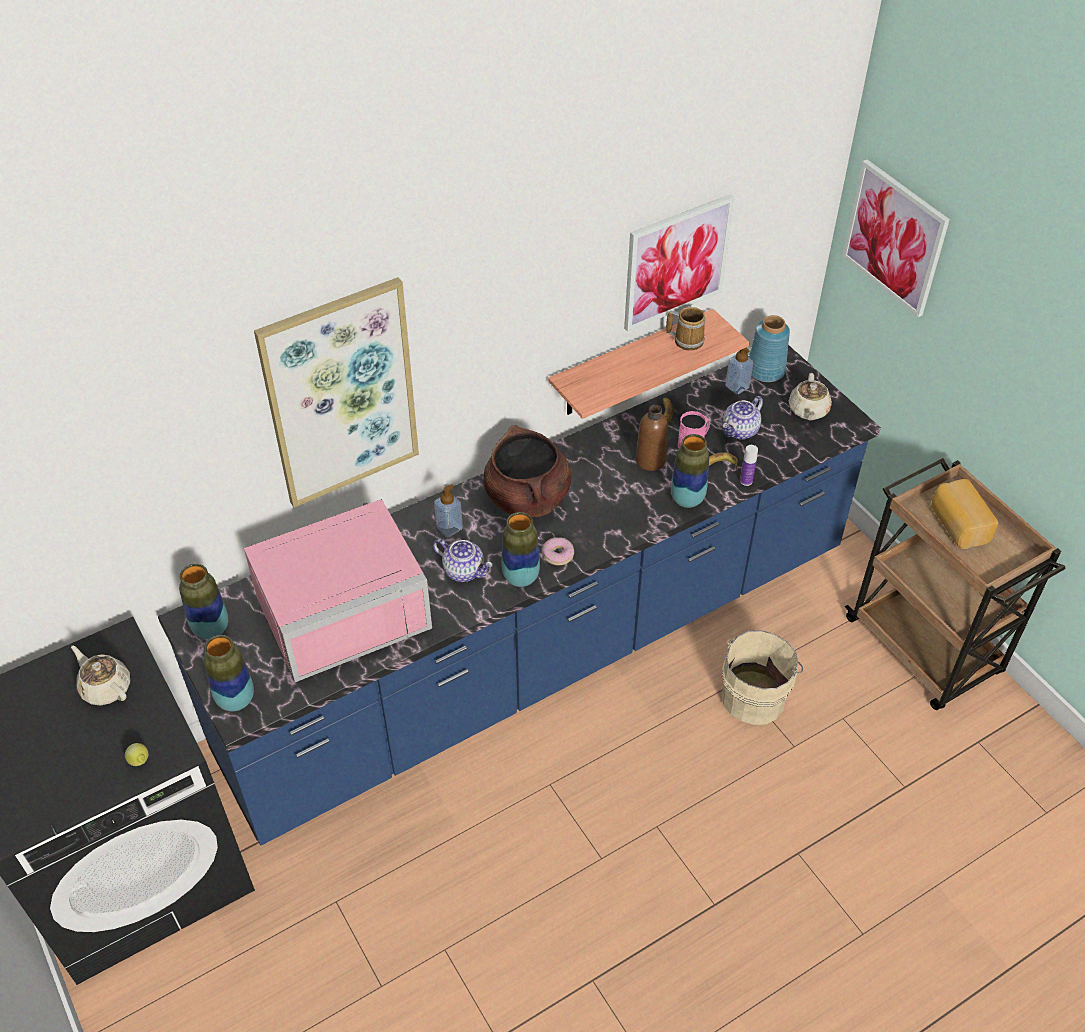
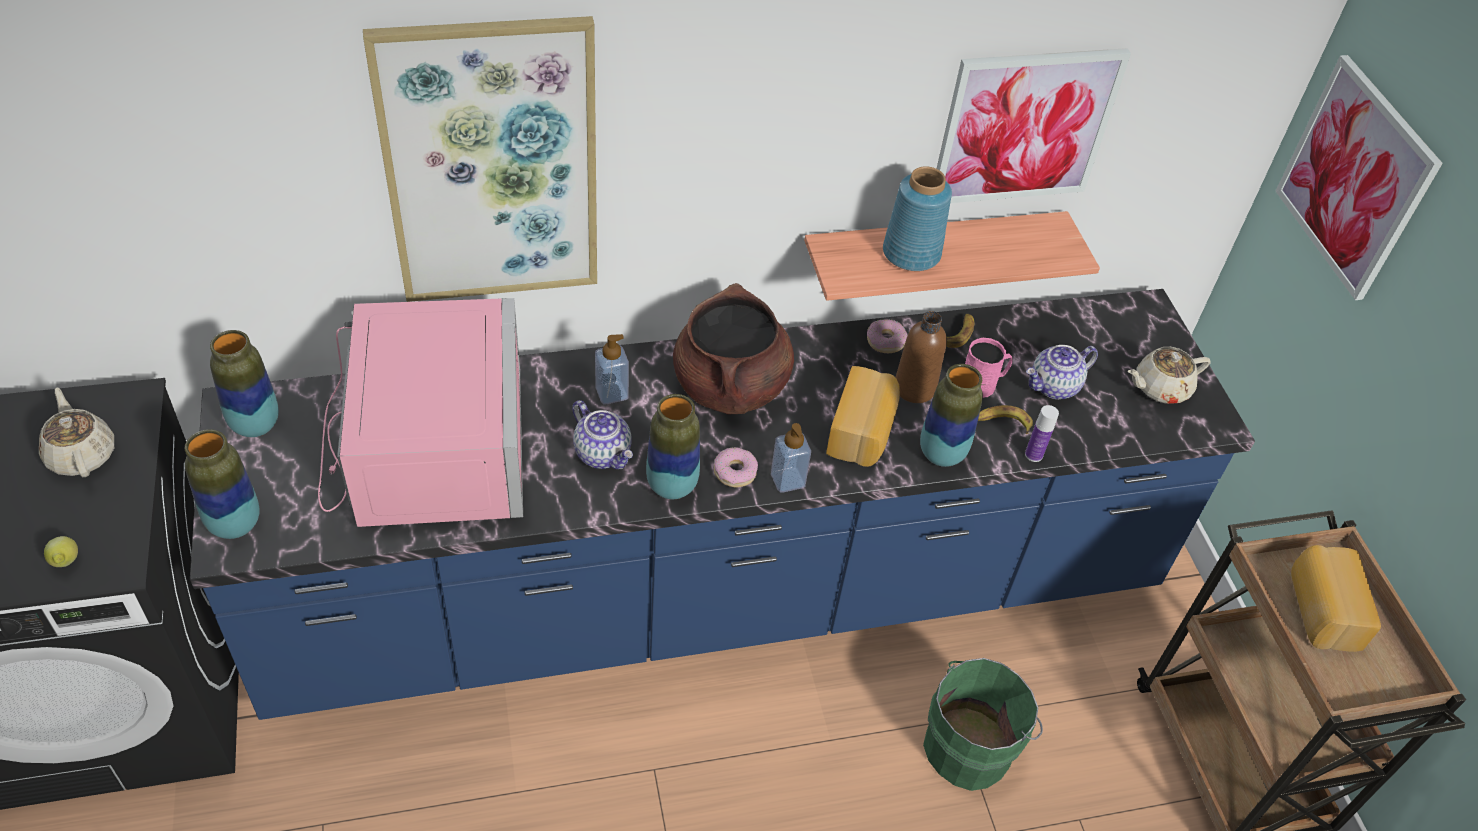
camera: 15 degrees right, 0 degrees up
(341, 606) = (426, 449): pink microwave -> pink microwave turned 90 degrees counterclockwise
(617, 434) = (885, 341): none -> donut
(629, 501) = (862, 432): none -> bread
(687, 339) = (1014, 240): mug -> none
(737, 387) = (1073, 329): soap dispenser -> soap dispenser (787, 480)
(755, 695) = (971, 746): beige bucket -> green bucket
(766, 370) = (1123, 320): blue vase -> blue vase (912, 254)
(808, 410) = (1160, 388): beige teapot -> beige teapot turned 45 degrees clockwise

